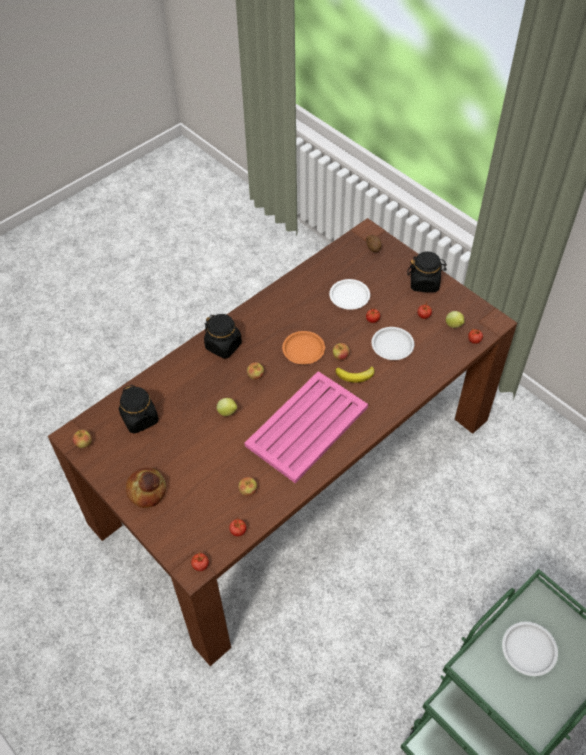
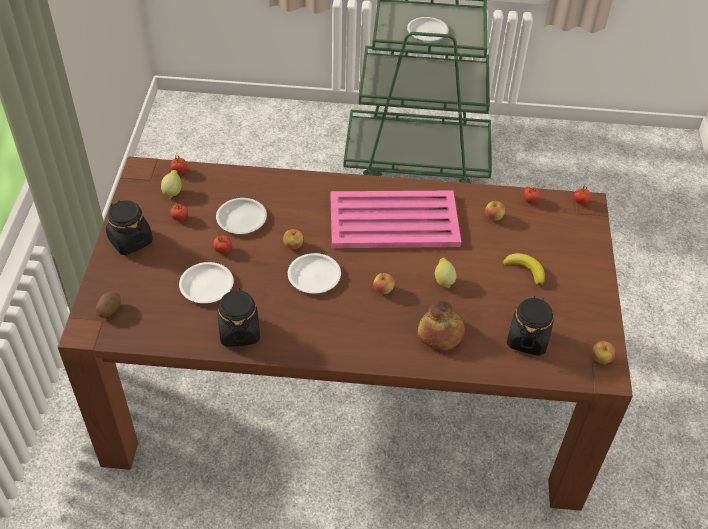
camera: 135 degrees left, 5 degrees down
(147, 490) = (575, 278): bread -> bread (440, 334)
(223, 346) = (377, 340): black jar -> black jar (239, 331)
(303, 350) = (314, 276): orange plate -> white plate
(355, 376) = (304, 223): banana -> banana (525, 270)

